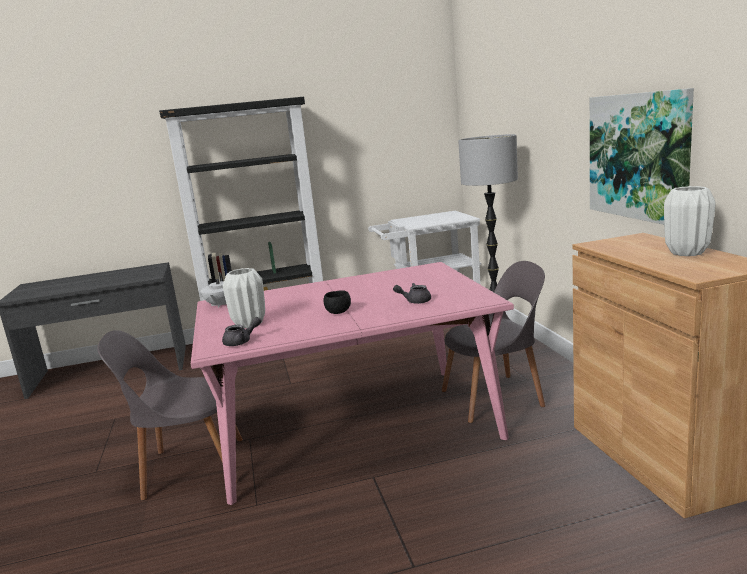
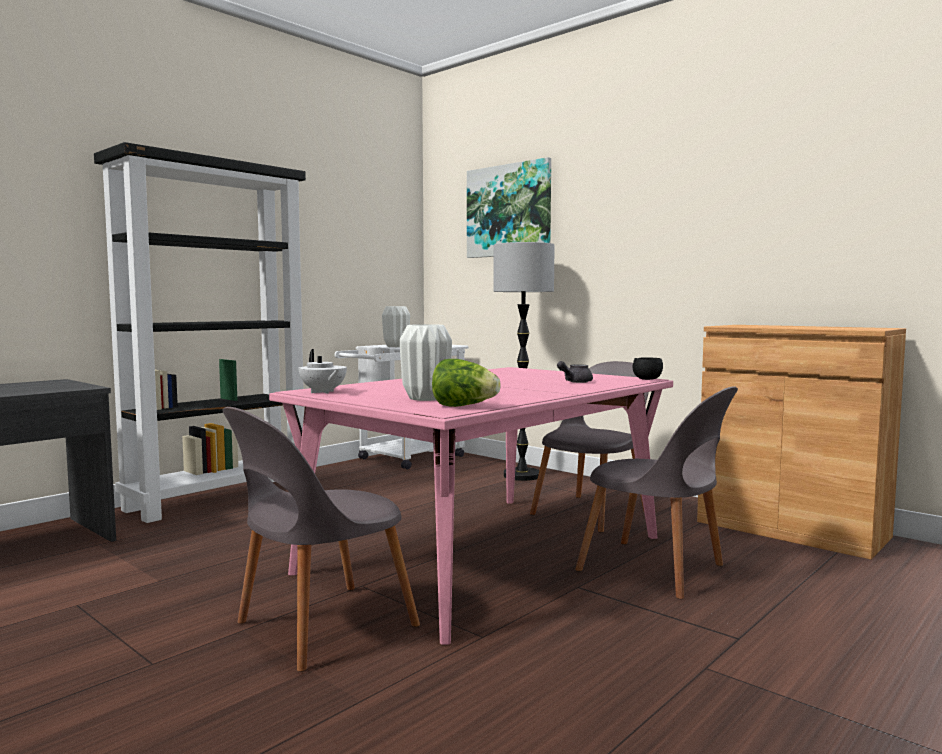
camera: 35 degrees left, 10 degrees down
(241, 342) = (464, 406): grey teapot -> lettuce
(338, 312) = (512, 389): black bowl -> black bowl (647, 379)
(454, 476) = (656, 570): none -> grey chair
(638, 156) = (723, 257): picture -> picture (509, 210)
(687, 253) = (816, 326): white vase -> white vase (396, 346)

